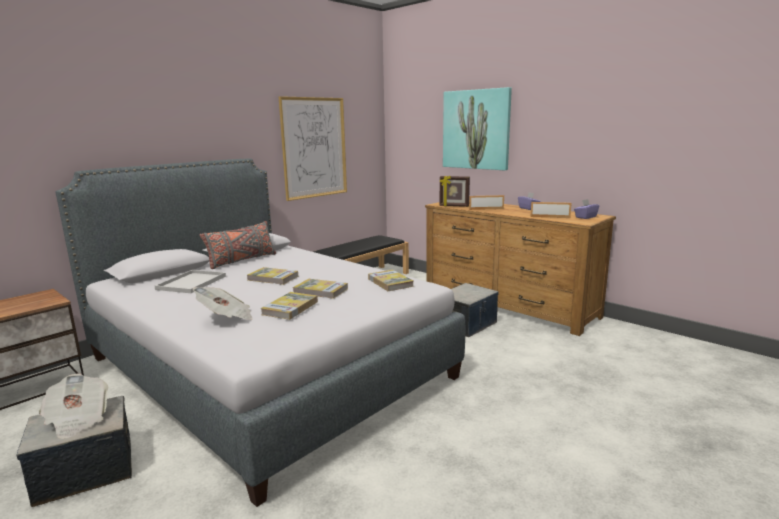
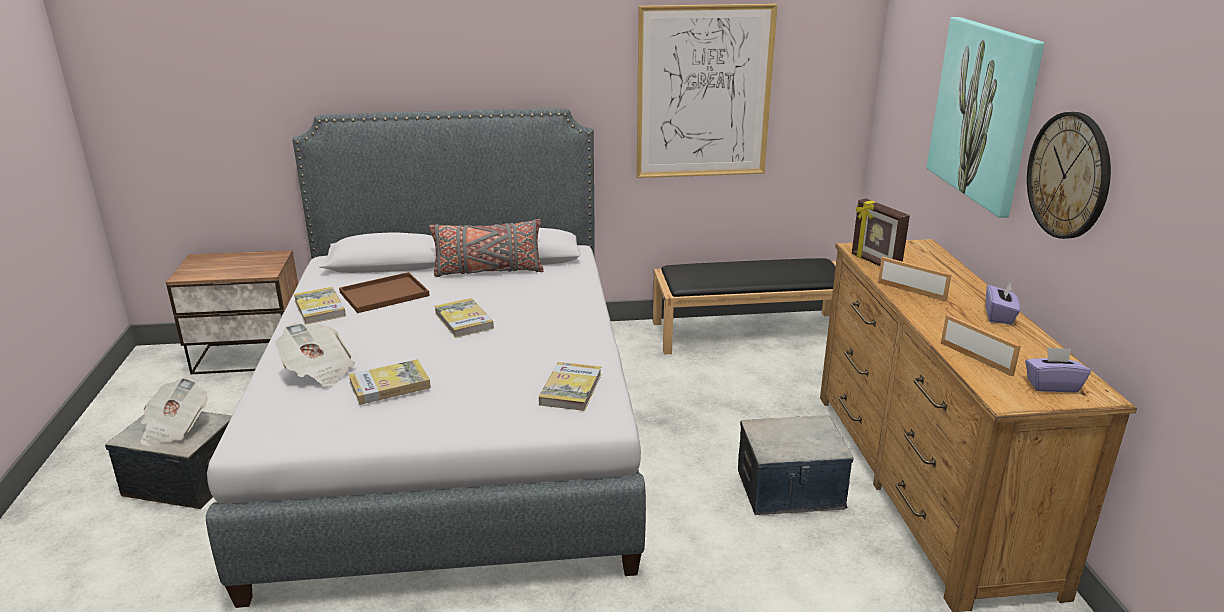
camera: 40 degrees right, 10 degrees up
(192, 282) = (385, 293): white tray -> brown tray
(320, 291) = (471, 368): book -> book (319, 308)
(542, 138) = (1069, 175): none -> wall clock

